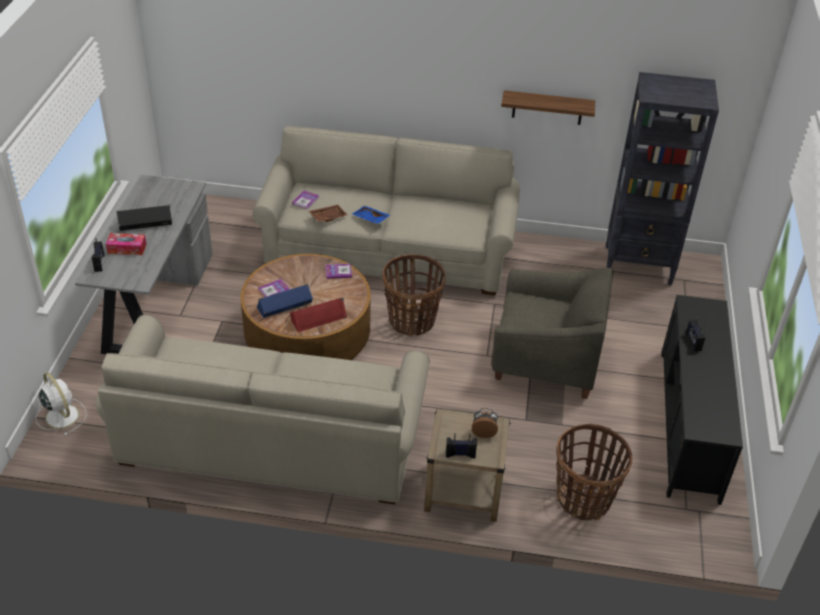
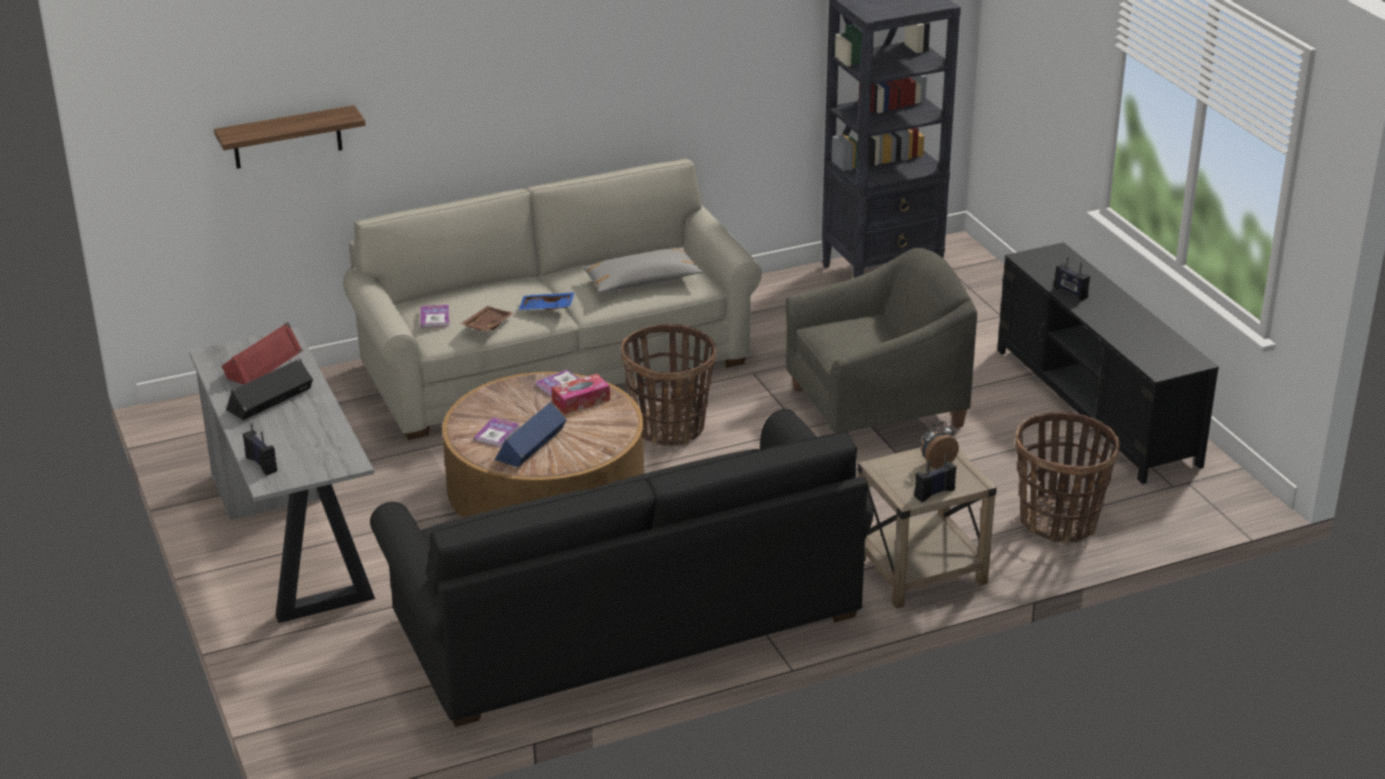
camera: 30 degrees left, 10 degrees down
(61, 415) = (305, 711): white fan -> none
(127, 248) = (280, 435): tissue box -> tissue box (581, 401)
(269, 440) = (627, 619): beige sofa -> black sofa
(318, 317) = (589, 440): red speaker -> red speaker (262, 363)
(441, 221) = (642, 281): none -> grey pillow
(547, 107) = (717, 82): shelf -> shelf (287, 137)

